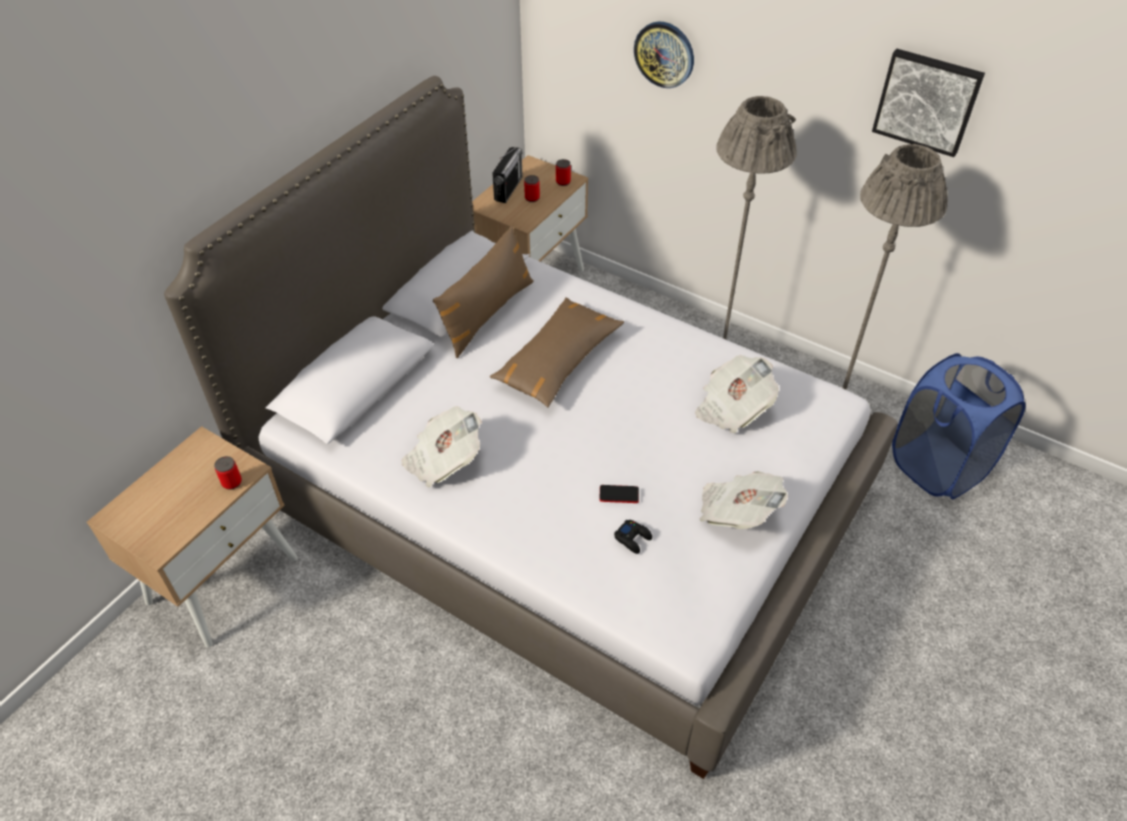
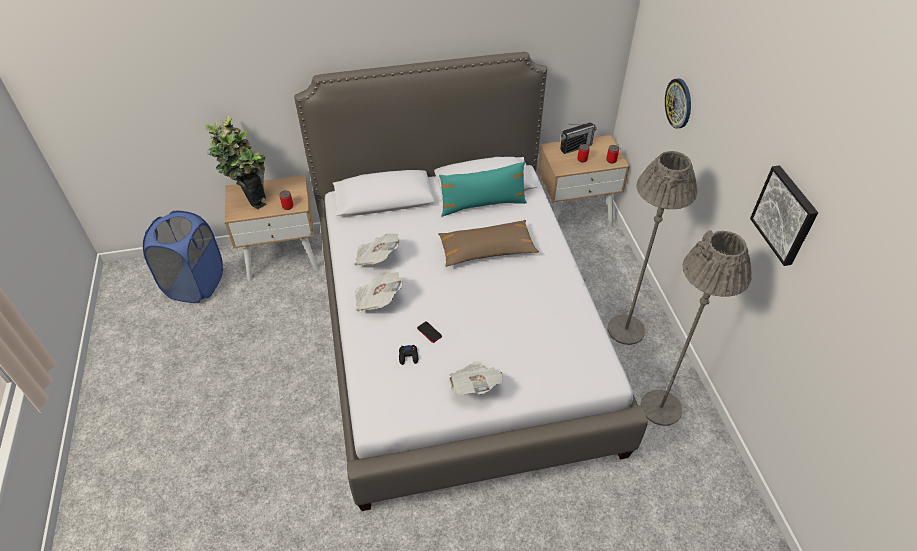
camera: 45 degrees right, 0 degrees up
(156, 512) = (249, 199): none -> potted plant
(487, 314) = (482, 204): brown pillow -> turquoise pillow
(732, 408) = (544, 336): newspaper -> newspaper (377, 300)
(937, 466) = (692, 484): blue laundry basket -> blue laundry basket (195, 284)

